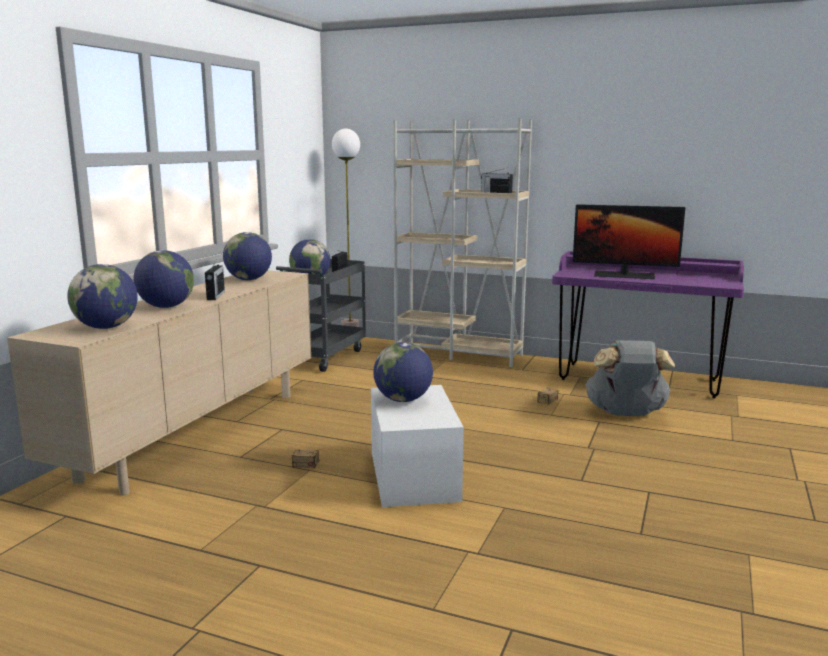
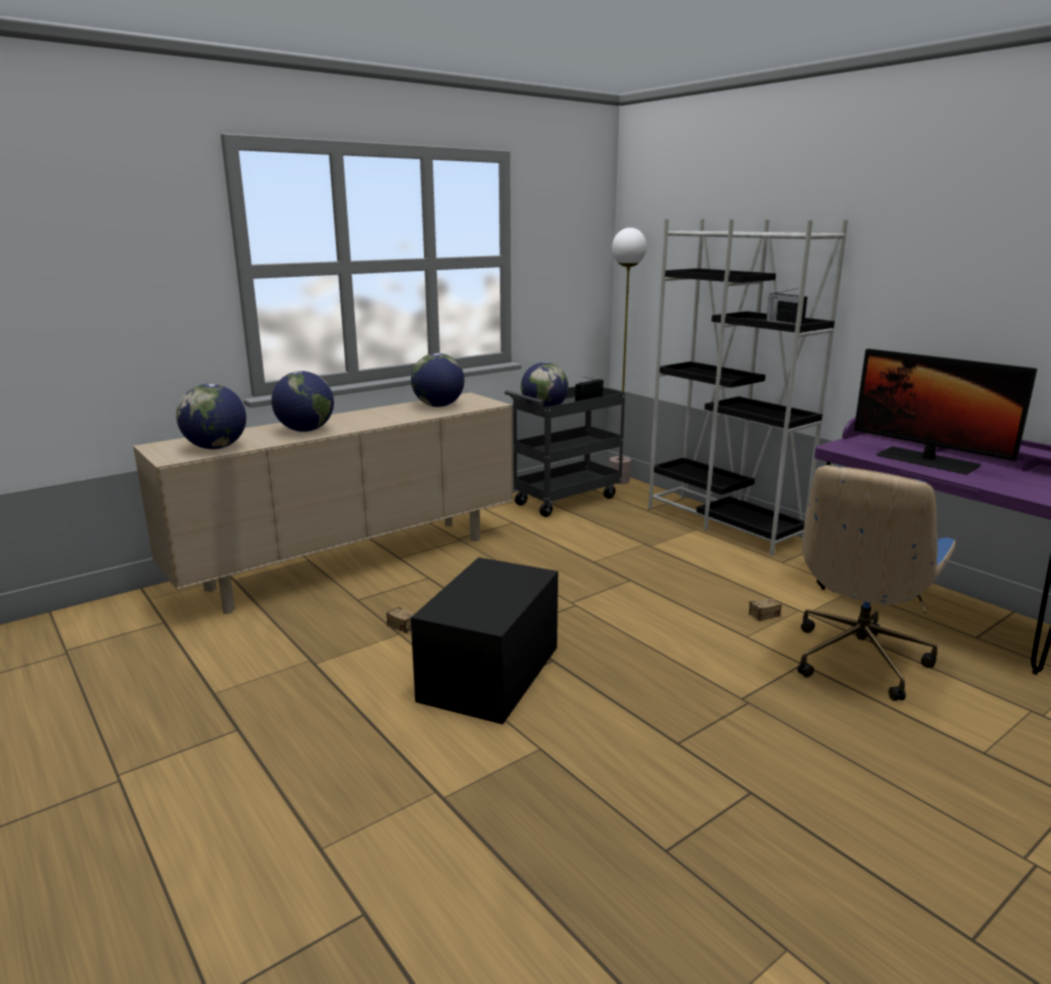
camera: 30 degrees right, 5 degrees up
(215, 296) = (371, 423): radio -> none
(403, 400) = (488, 582): globe -> none
(413, 475) = (490, 673): white storage box -> black storage box
(459, 354) = (723, 524): beige bookcase -> black bookcase
(626, 414) = (855, 663): grey backpack -> blue office chair

